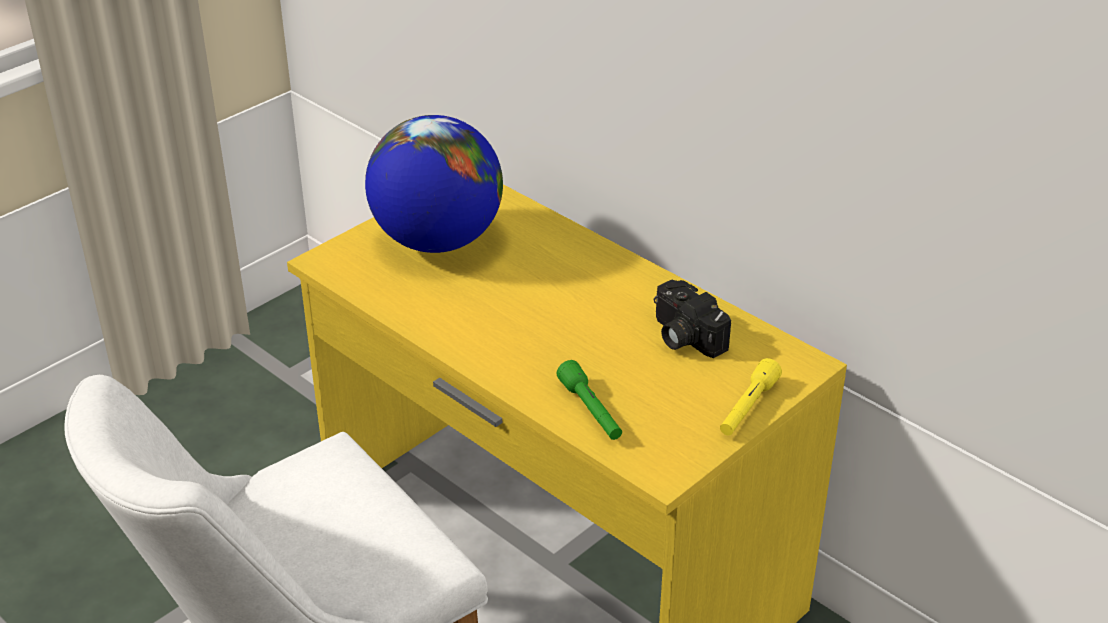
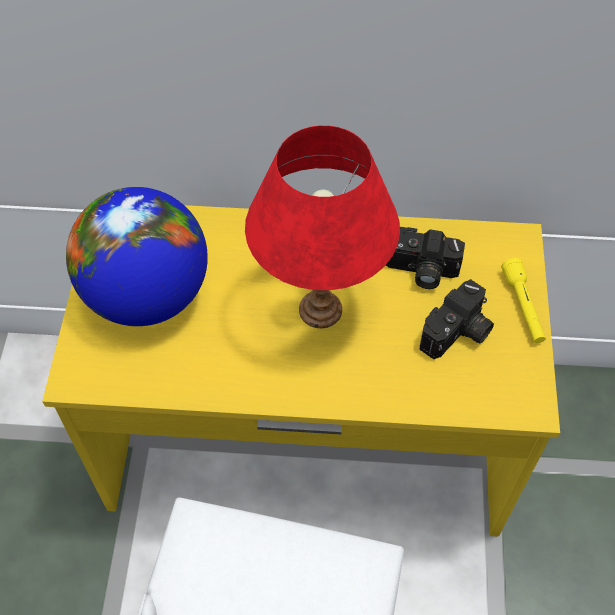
camera: 40 degrees left, 20 degrees up
(561, 318) = (321, 310): none -> red table lamp
(591, 411) = (429, 385): green flashlight -> none
(661, 393) = (457, 334): none -> camera

